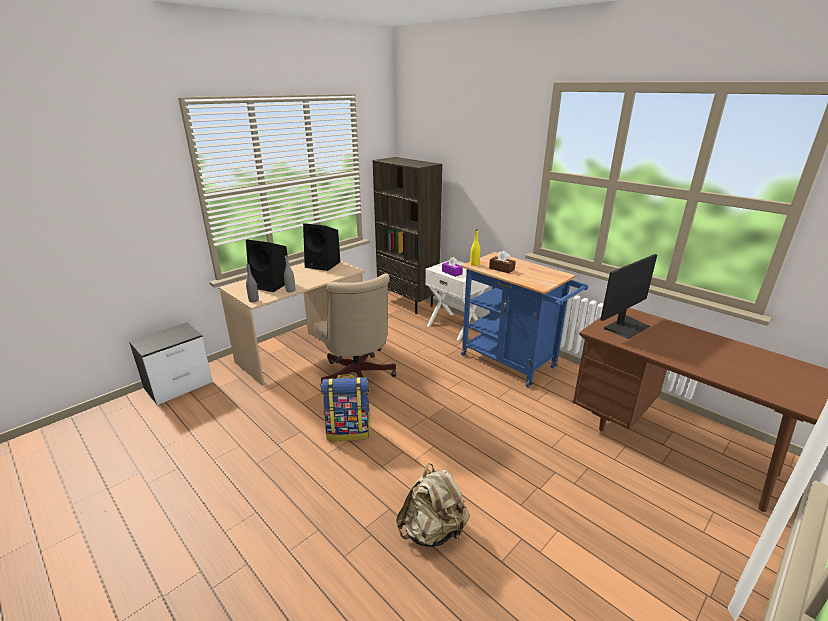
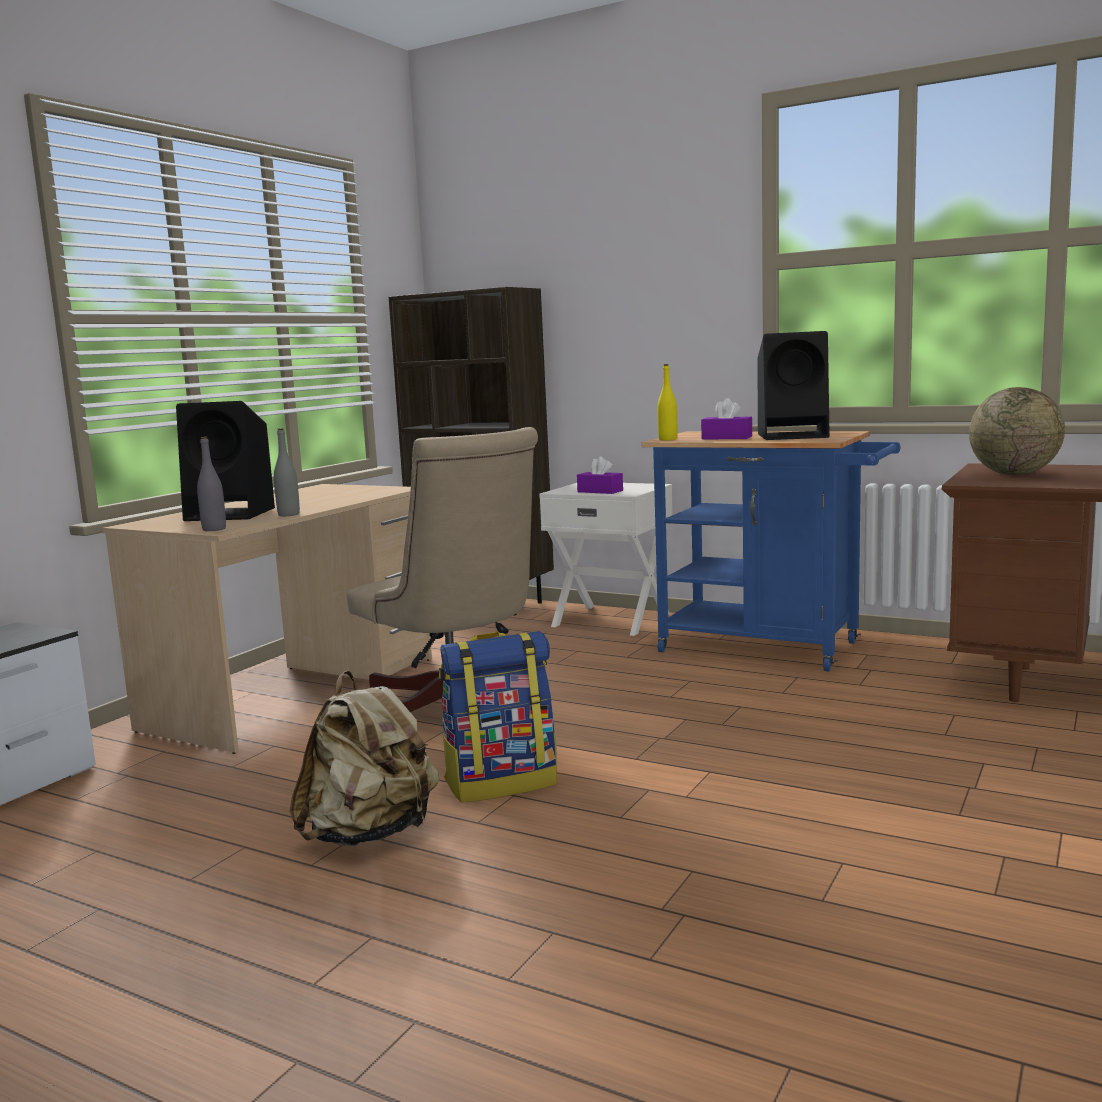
camera: 15 degrees left, 15 degrees down
(323, 265) = (327, 490): black speaker -> black speaker (794, 436)
(432, 531) = (815, 882): beige backpack -> beige backpack (370, 834)
(501, 269) = (726, 438): brown tissue box -> purple tissue box
(626, 326) = (1014, 474): monitor -> globe

